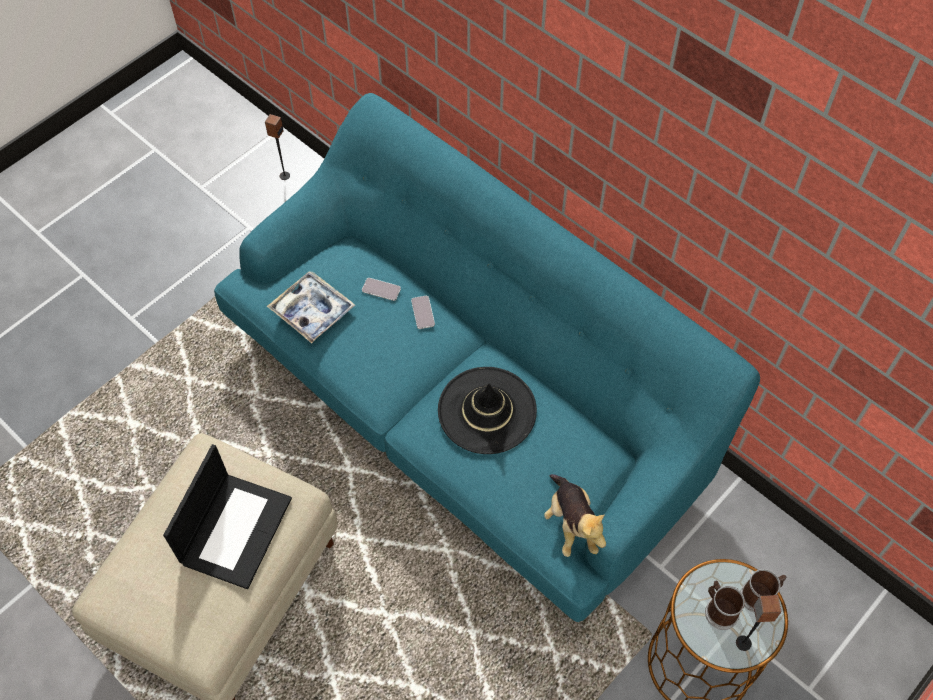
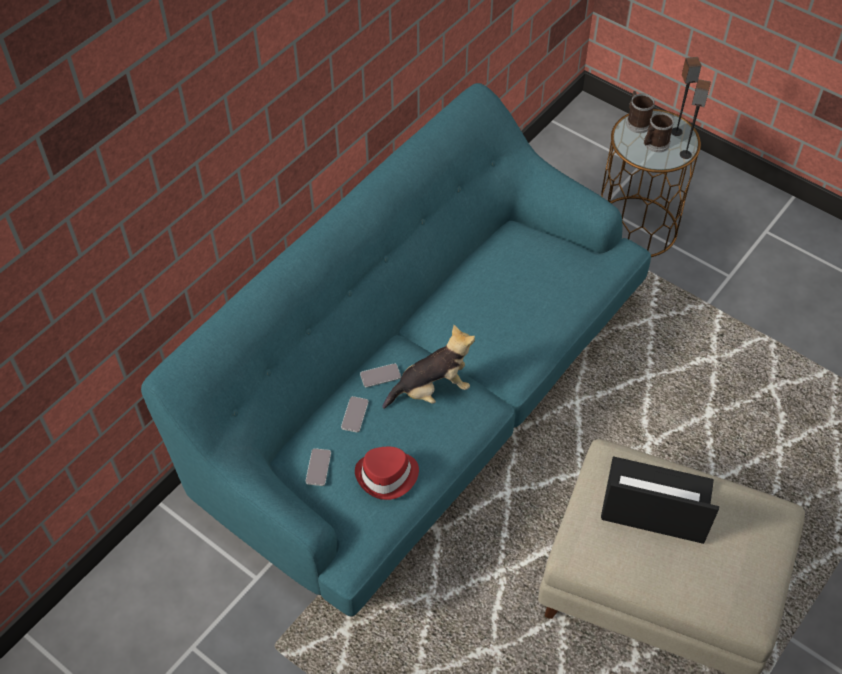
camera: 95 degrees left, 5 degrees down
(284, 175) = (110, 618): speaker -> speaker (685, 155)
(312, 311) = (387, 476): tray -> red hat
(331, 261) = (318, 467): none -> phone
(487, 410) = (487, 315): black hat -> none
(571, 524) = (588, 251): plush toy -> plush toy (432, 389)

